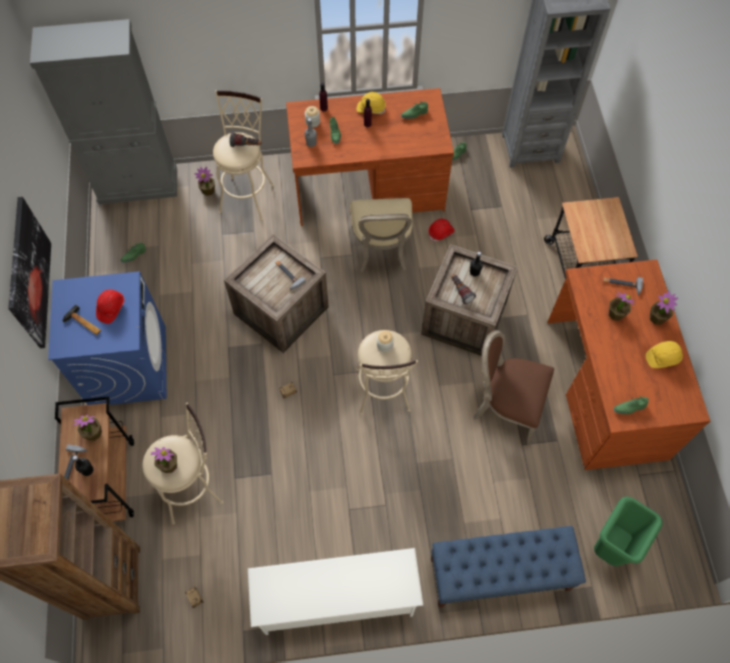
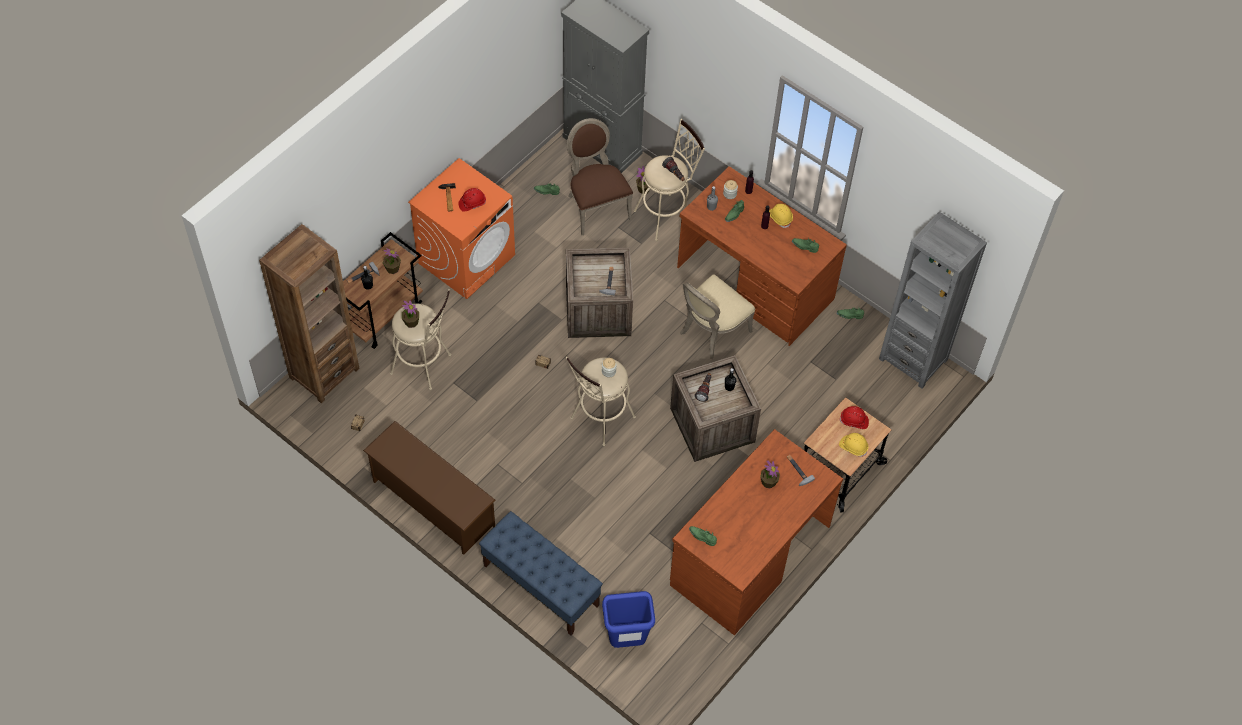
camera: 45 degrees right, 5 degrees down
(28, 273) = (440, 140): picture -> none
(128, 365) = (466, 258): blue washing machine -> orange washing machine
(336, 599) = (432, 503): white shoe rack -> brown shoe rack
(441, 233) = (768, 357): red hard hat -> red hard hat (854, 421)
(506, 405) = (669, 501): brown chair -> brown chair (596, 206)
(609, 548) = (626, 640): green trash can -> blue trash can
(657, 318) = (792, 509): potted plant -> none
(662, 357) = (763, 532): yellow hard hat -> yellow hard hat (853, 447)

